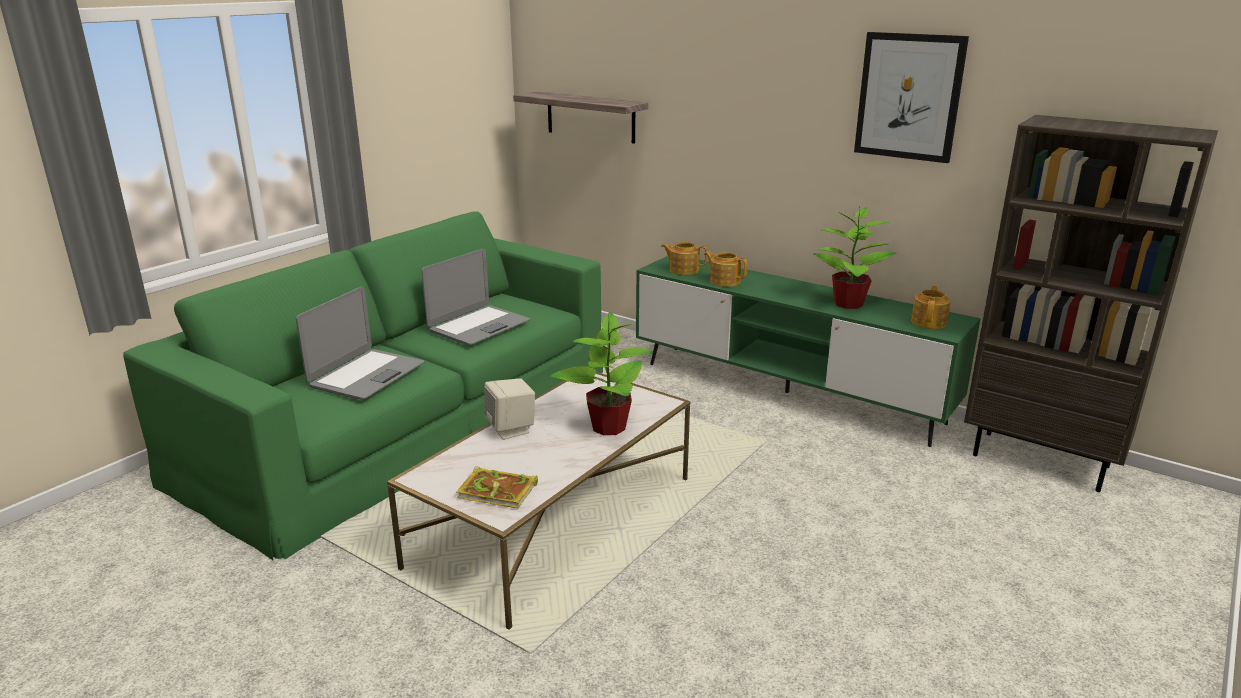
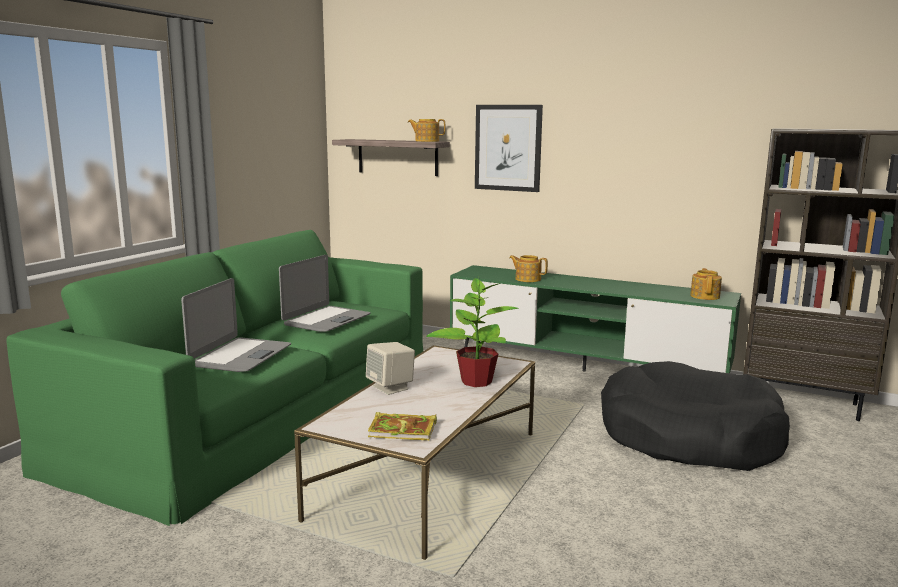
camera: 10 degrees left, 10 degrees down
(683, 270) = (489, 274): teapot -> teapot (426, 141)
(847, 304) = (634, 288): potted plant -> none
(870, 497) = (688, 437): none -> black dog bed
(909, 96) = (670, 122): picture -> picture (508, 148)

